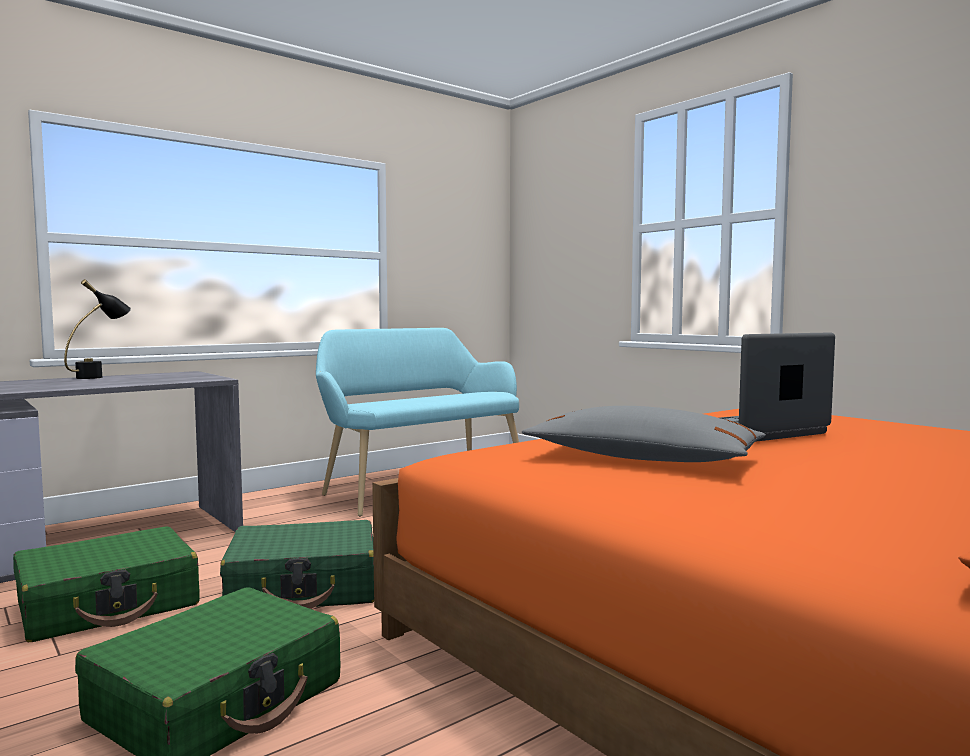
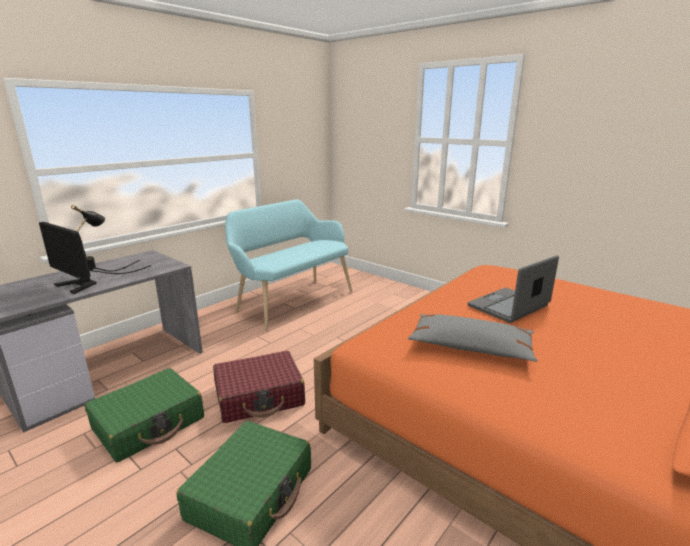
camera: 10 degrees left, 15 degrees up
(80, 384) = (90, 282): none -> monitor
(304, 588) = (260, 396): green suitcase -> red suitcase

